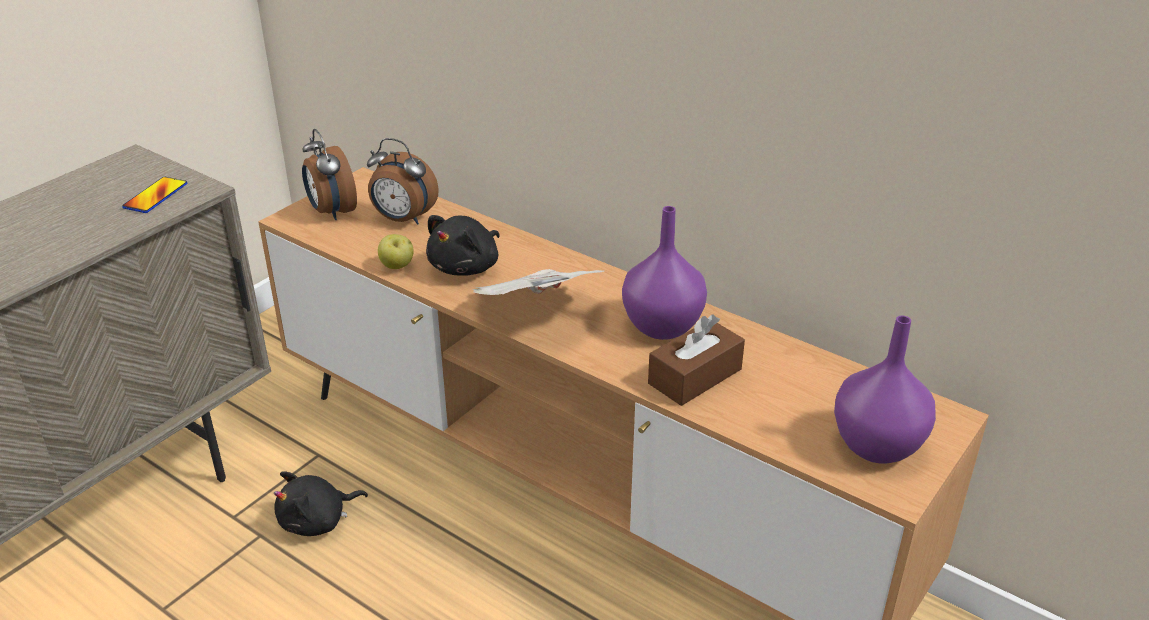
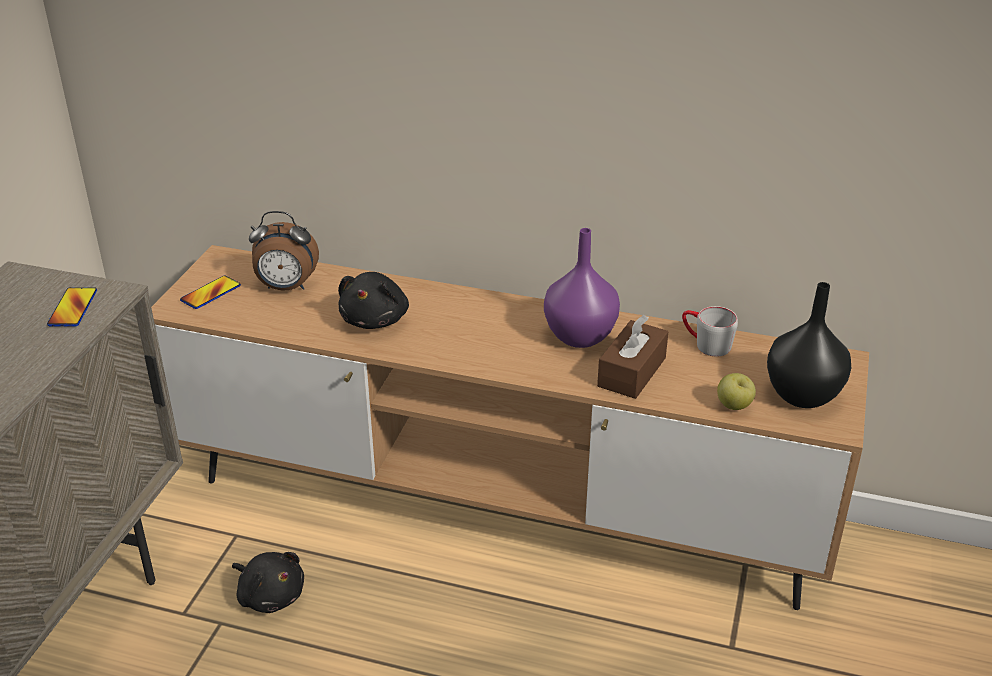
camera: 20 degrees left, 0 degrees up
(317, 521) = (270, 595): black plush toy -> black plush toy turned 90 degrees counterclockwise
(331, 212) = (211, 293): alarm clock -> phone
(397, 266) = (310, 332): apple -> apple (734, 406)
(538, 311) = (465, 345): newspaper -> none
(796, 364) = (705, 344): none -> grey mug
(874, 446) = (801, 395): purple vase -> black vase

